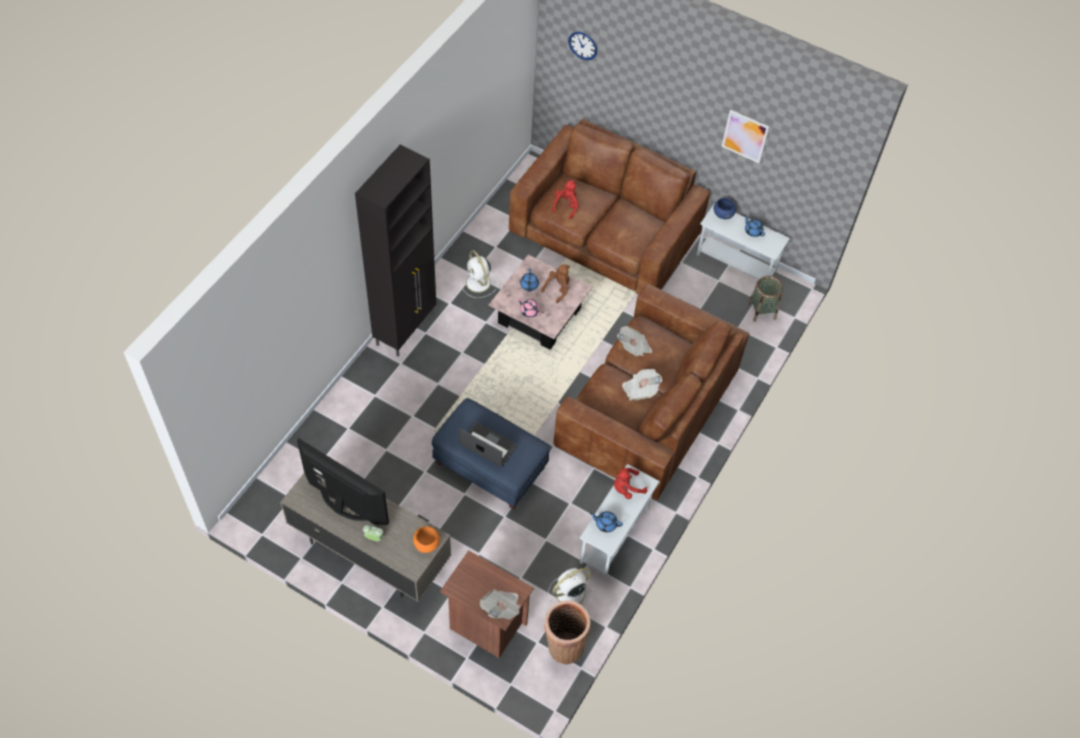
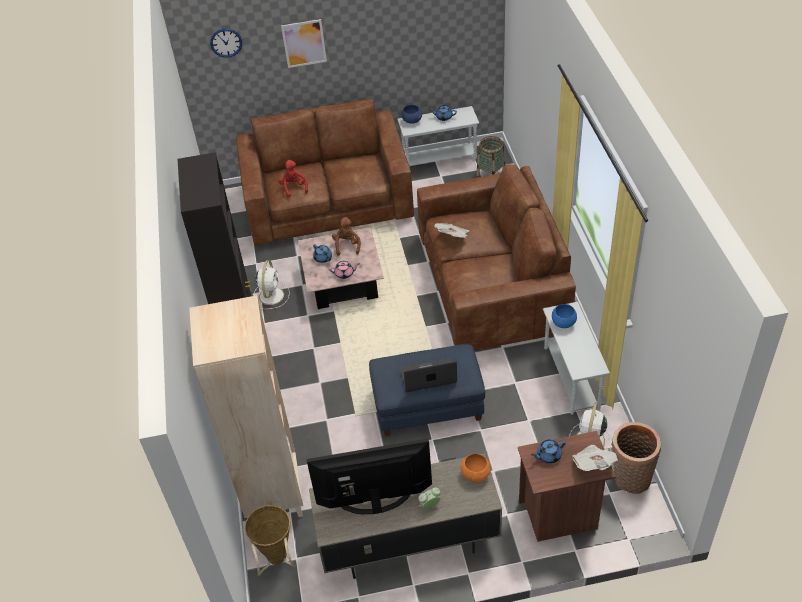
camera: 35 degrees left, 10 degrees down
(279, 489) = (277, 561): none -> basket
(323, 440) = (273, 494): none -> beige bookcase
(478, 283) = (271, 295): white fan -> white fan turned 105 degrees counterclockwise
(605, 524) = (578, 356): blue teapot -> blue teapot (548, 455)
(627, 488) = (563, 323): red plush toy -> blue bowl
(640, 390) = (490, 258): newspaper -> none
(745, 136) = (403, 34): picture -> picture (304, 43)

